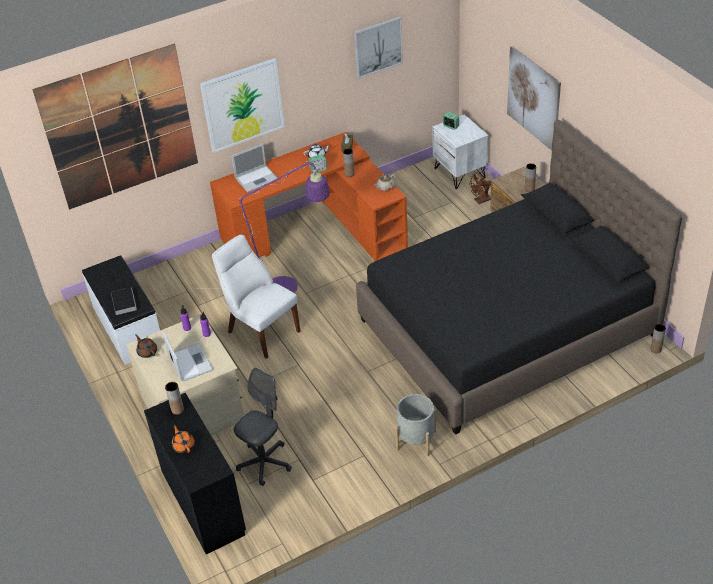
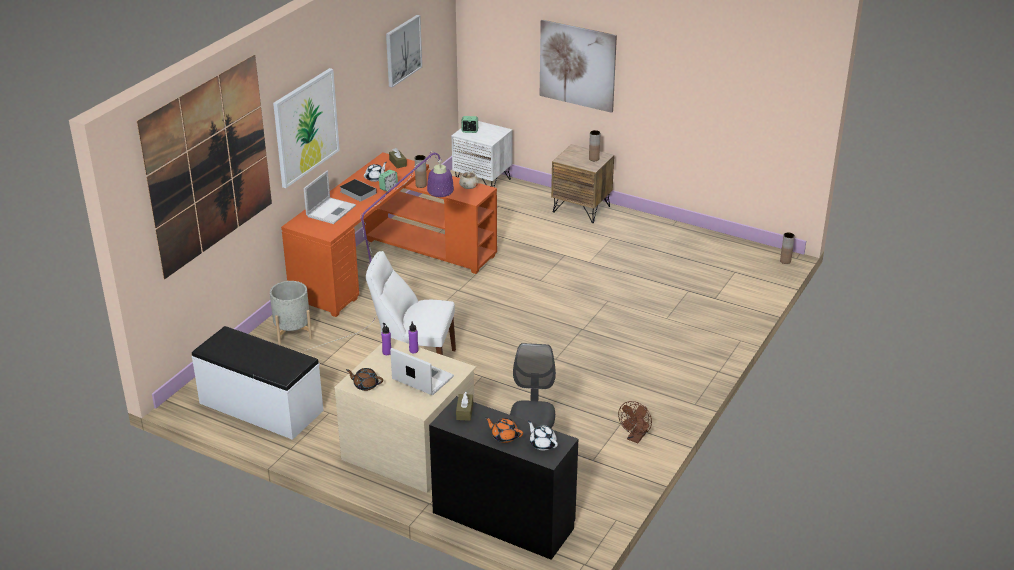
camera: 35 degrees left, 10 degrees down
(124, 302) = (275, 362): book -> book (357, 192)
(177, 410) = (464, 411): brown vase -> brown tissue box
(203, 465) = (542, 444): none -> white teapot
(416, 440) = (655, 394): grey planter -> grey planter (292, 332)
(480, 200) = (524, 198): brown fan -> brown fan (635, 438)
(507, 328) = (648, 285): black bed -> none

